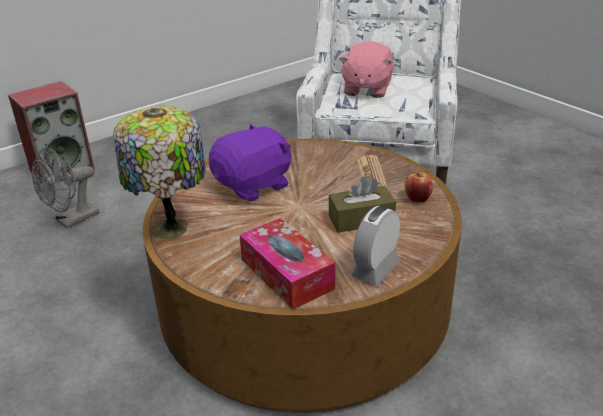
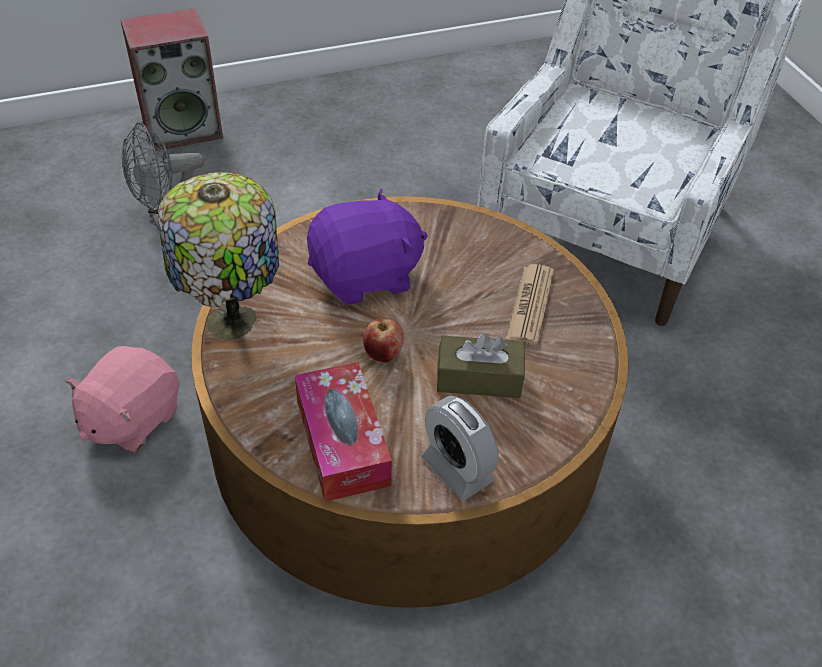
camera: 15 degrees right, 15 degrees up
(366, 89) = (604, 129): pink plush toy -> pink plush toy (131, 418)
(375, 269) = (457, 469): alarm clock -> alarm clock turned 90 degrees counterclockwise
(418, 199) = (573, 364): apple -> apple (383, 354)

